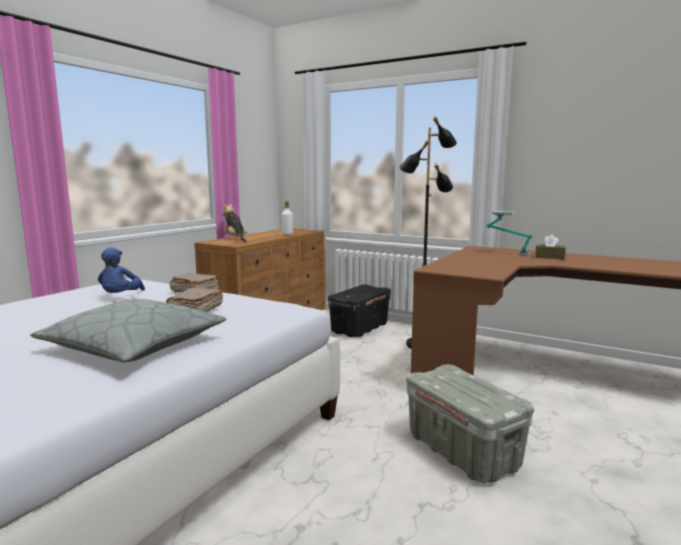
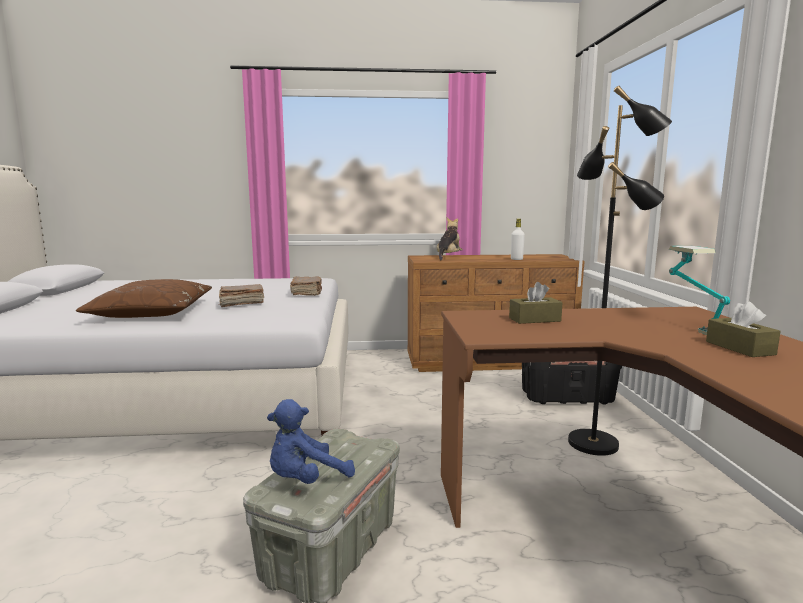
camera: 55 degrees right, 0 degrees up
(120, 297) = (267, 287): blue plush toy -> blue plush toy (306, 480)
(134, 346) = (152, 312): grey pillow -> brown pillow
(464, 264) = (534, 319): none -> brown tissue box

